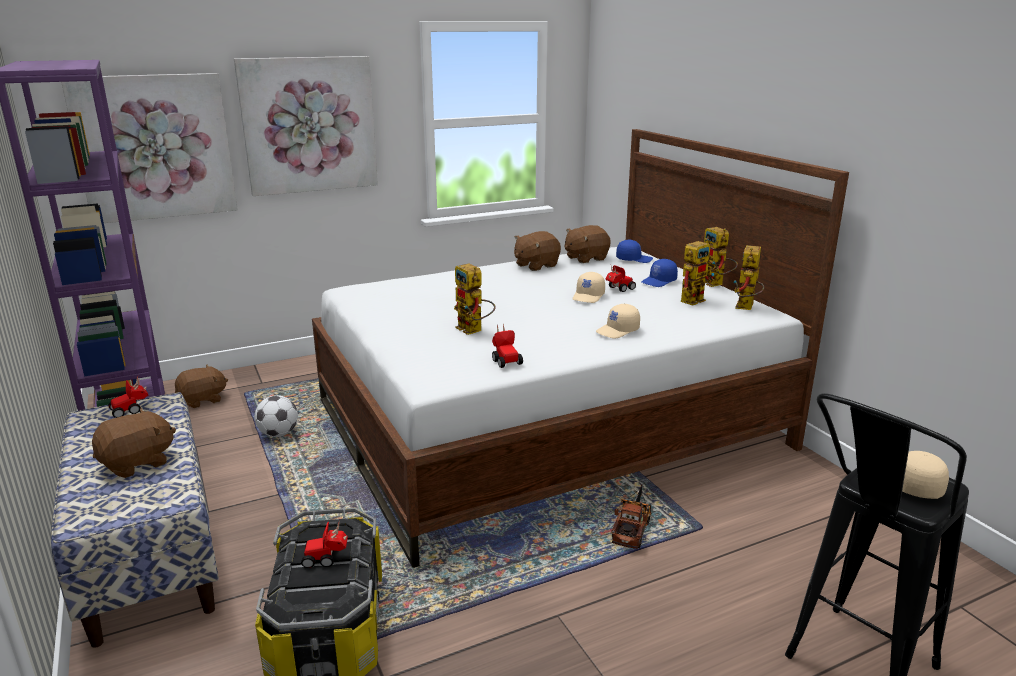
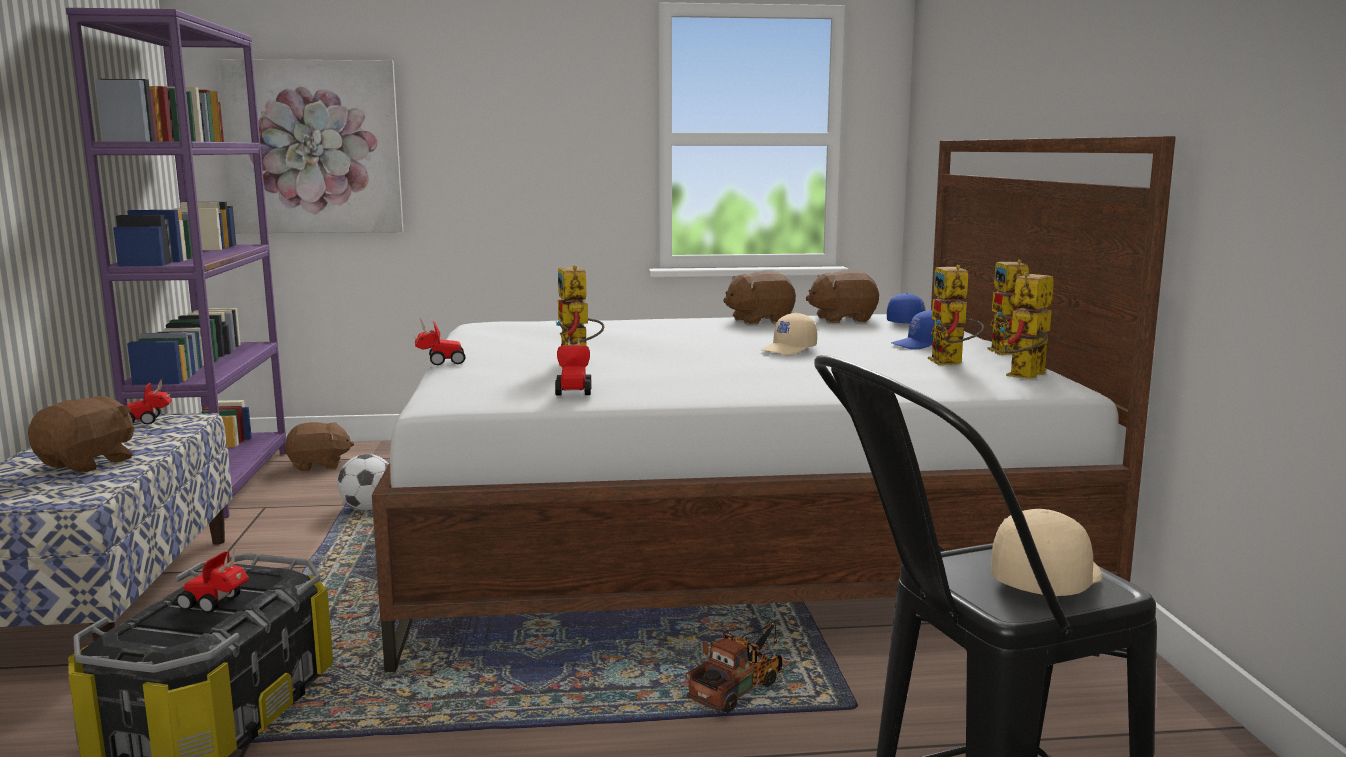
camera: 20 degrees right, 10 degrees down
(138, 463) = (89, 463): brown plush toy -> brown plush toy turned 45 degrees counterclockwise
(309, 125) = (502, 131): picture -> none
(618, 289) = (846, 347): toy car -> toy car (440, 362)
(618, 331) = (780, 380): beige cap -> none
(694, 299) = (951, 363): toy robot -> toy robot turned 105 degrees clockwise

